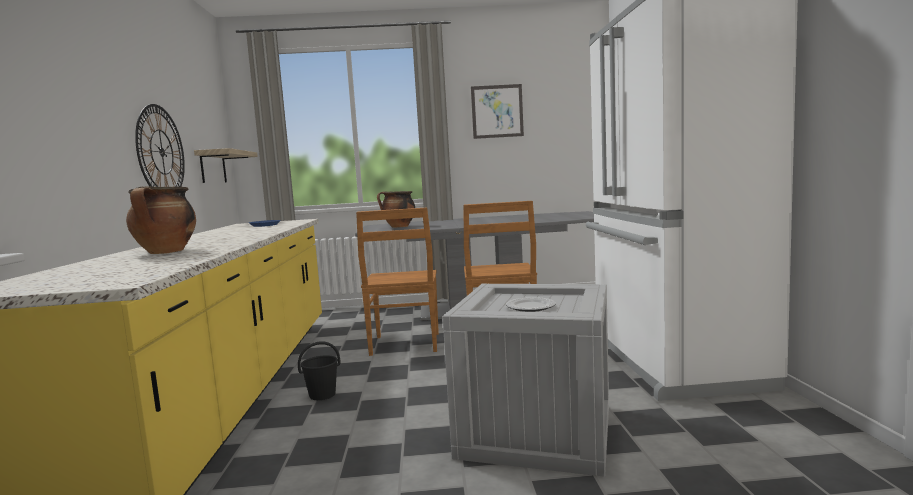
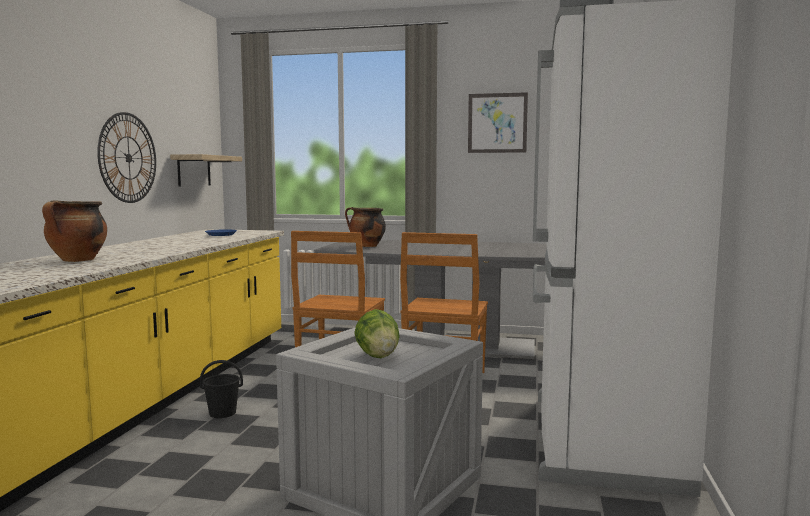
camera: 15 degrees right, 0 degrees up
(530, 307) = (378, 356): plate -> lettuce

